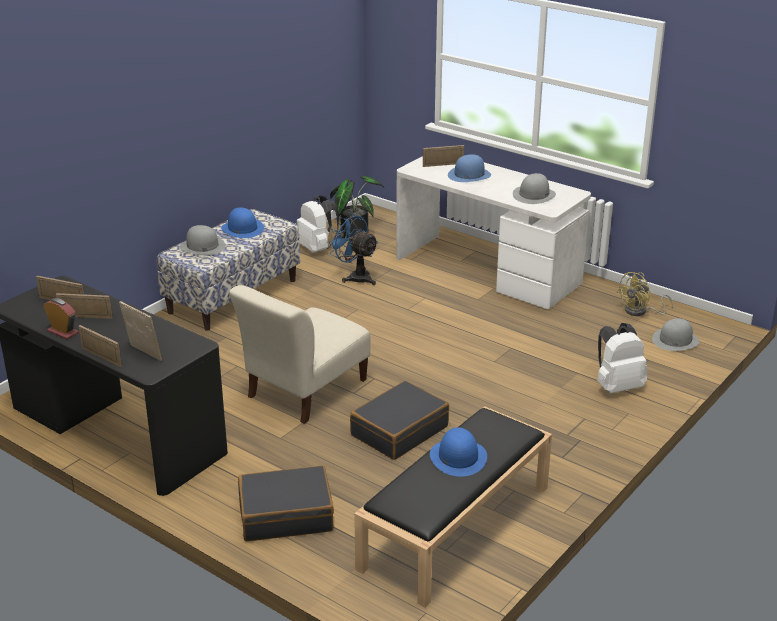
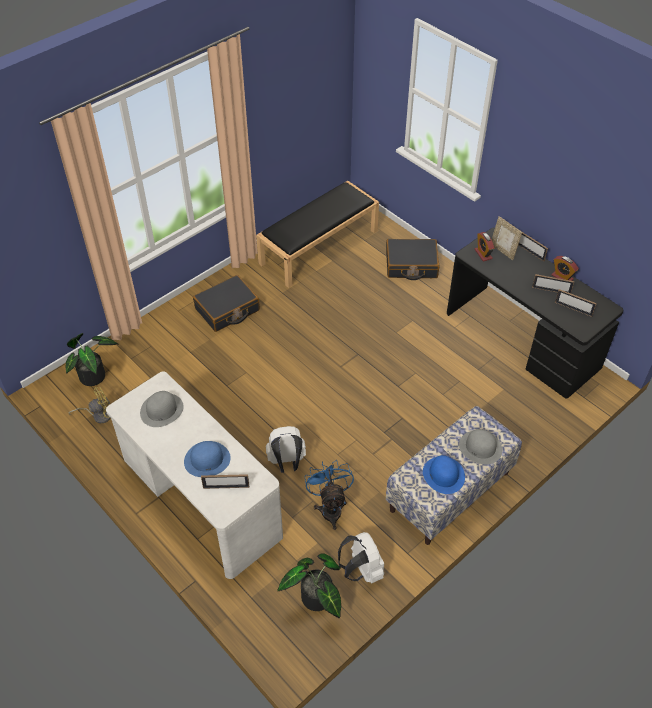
camera: 170 degrees left, 20 degrees up
(175, 347) = (483, 254): none -> alarm clock
(304, 391) = (393, 360): beige chair -> none
(355, 277) = (330, 507): blue fan -> blue fan turned 150 degrees counterclockwise
(399, 431) = (333, 316): black suitcase -> black suitcase (227, 310)
(458, 457) = (317, 218): blue hat -> none
(617, 386) = (170, 335): white backpack -> white backpack (287, 462)
(675, 340) = (96, 376): grey hat -> potted plant

